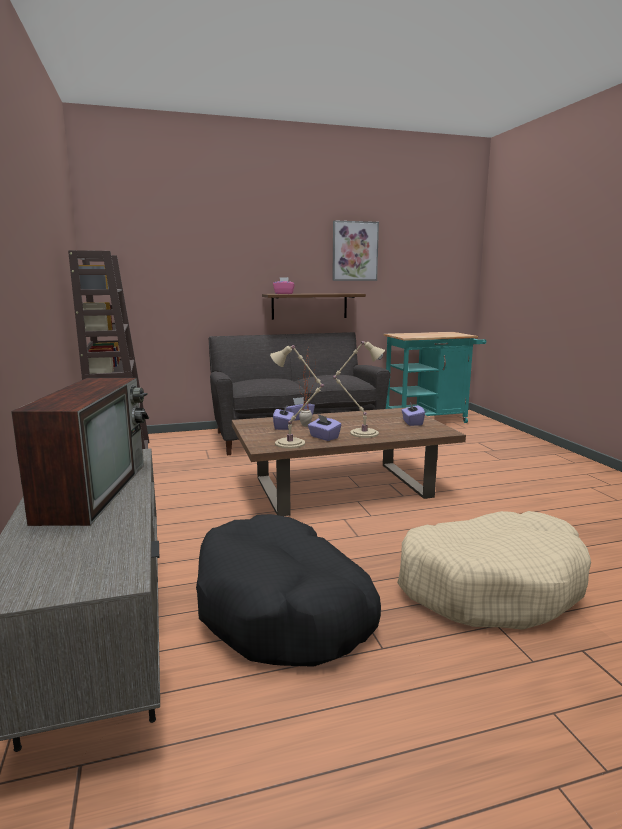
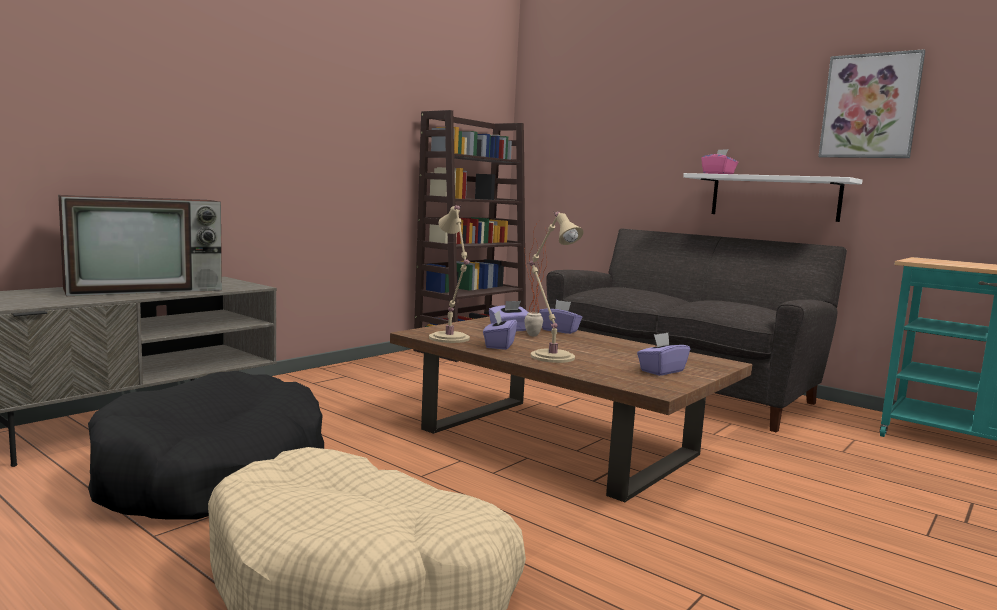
camera: 55 degrees right, 5 degrees down
(309, 306) = (774, 197): brown shelf -> white shelf

